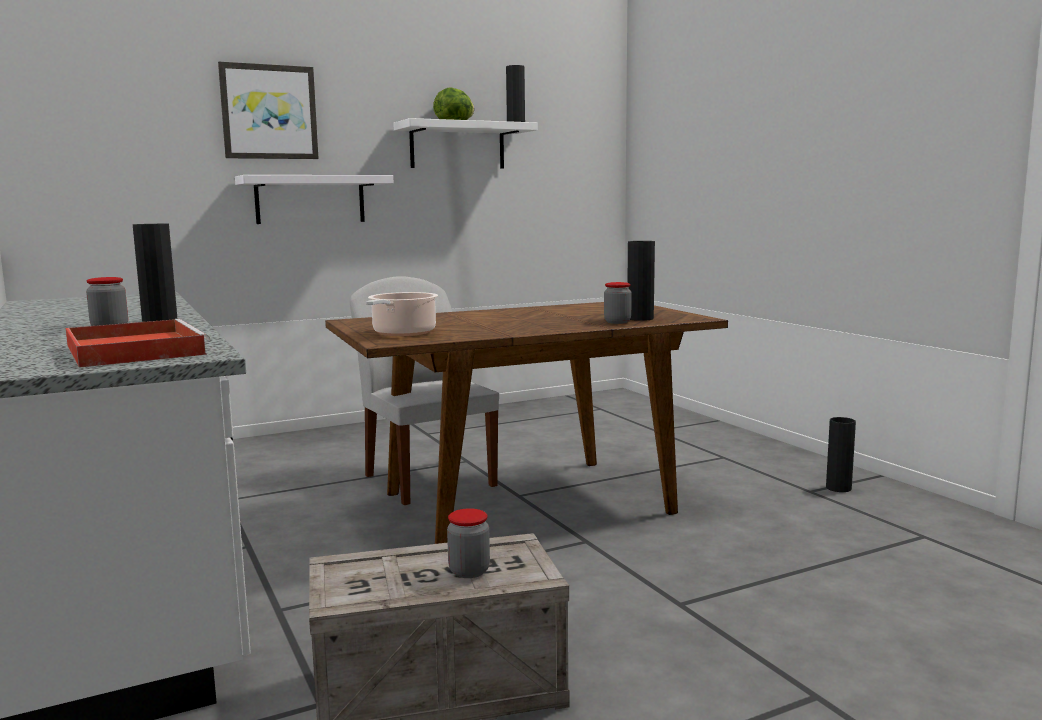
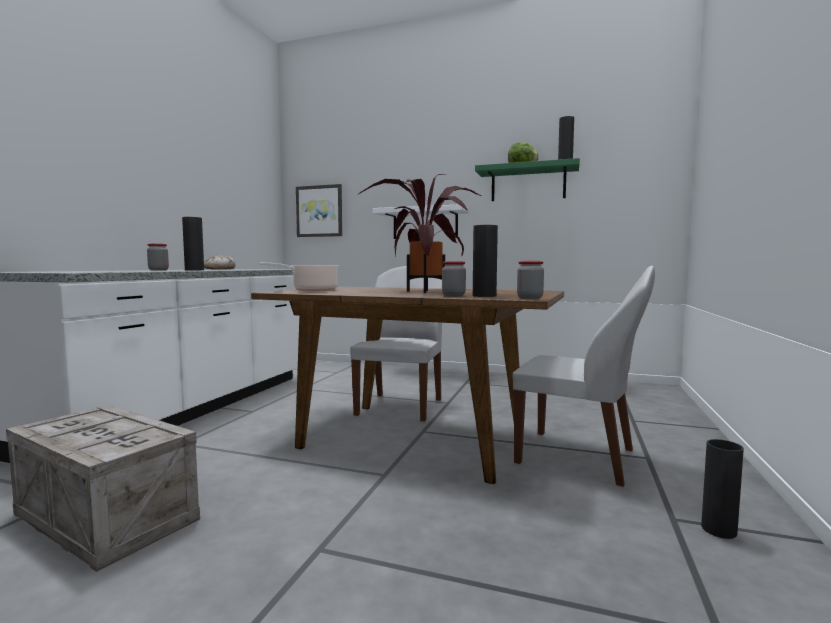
camera: 45 degrees right, 5 degrees down
(63, 308) = (220, 269): none -> bread
(133, 350) = (86, 271): red tray -> none
(269, 112) = (405, 172): picture -> picture (319, 211)
(457, 146) = (528, 184): white shelf -> green shelf
(469, 571) = (103, 437): jar -> jar (529, 298)
(532, 317) = (425, 291): none -> potted plant
(685, 472) = (579, 457): none -> white chair

